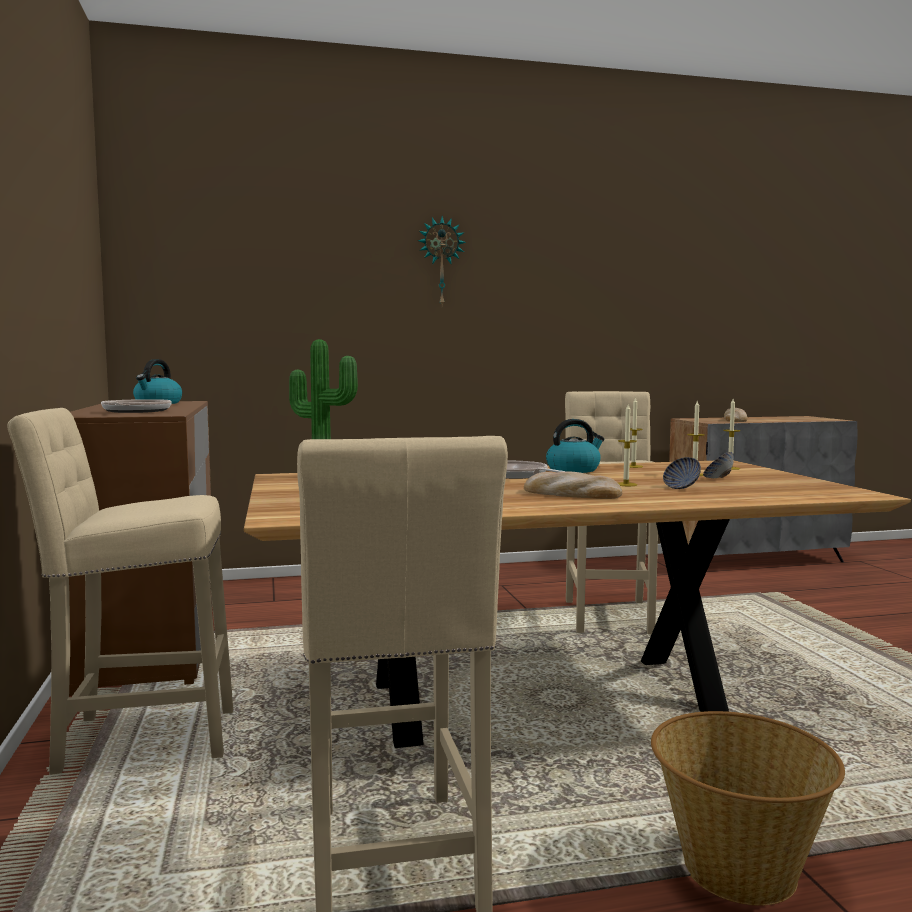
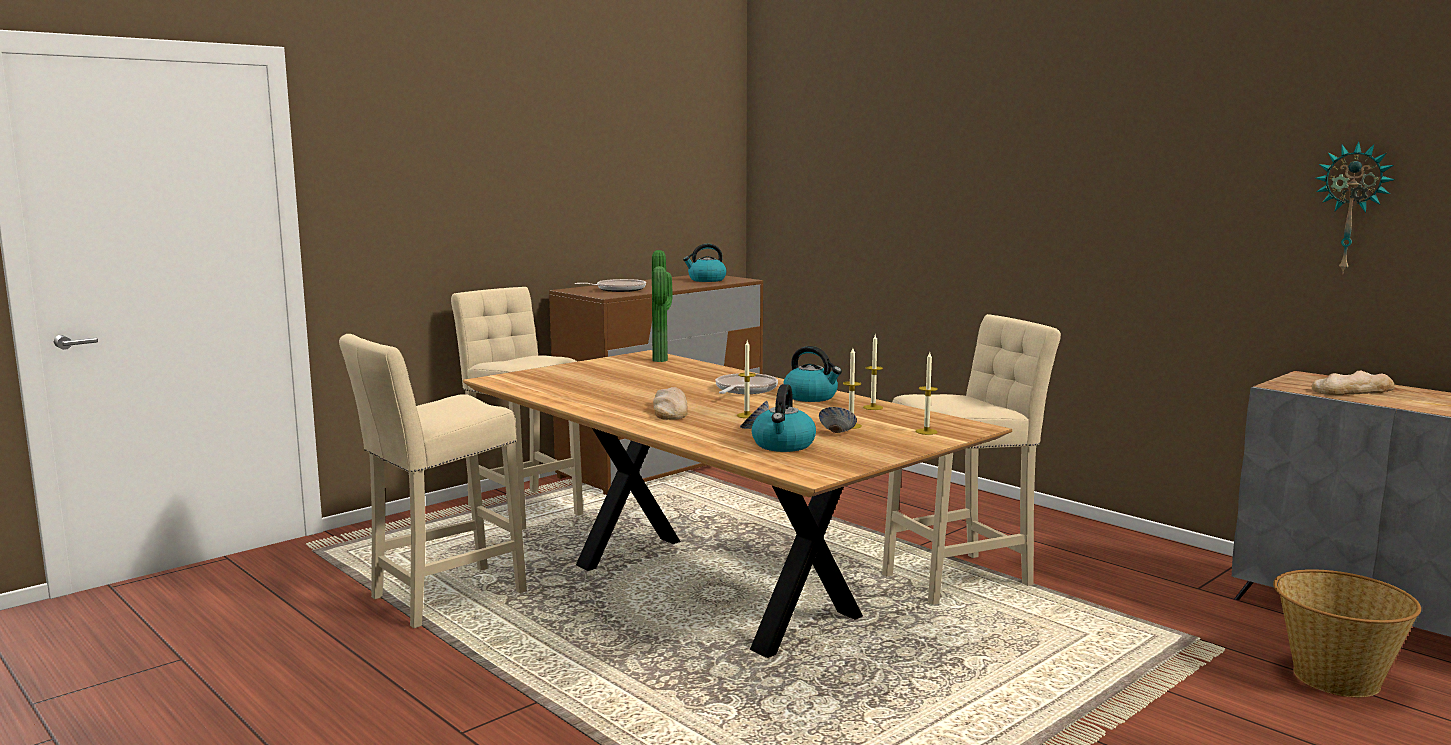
camera: 60 degrees right, 5 degrees up
(441, 262) = (1003, 142): wall clock -> wall clock (1352, 208)
(738, 870) = (508, 686): basket -> basket (1334, 678)
(753, 489) = (783, 445): none -> kettle

